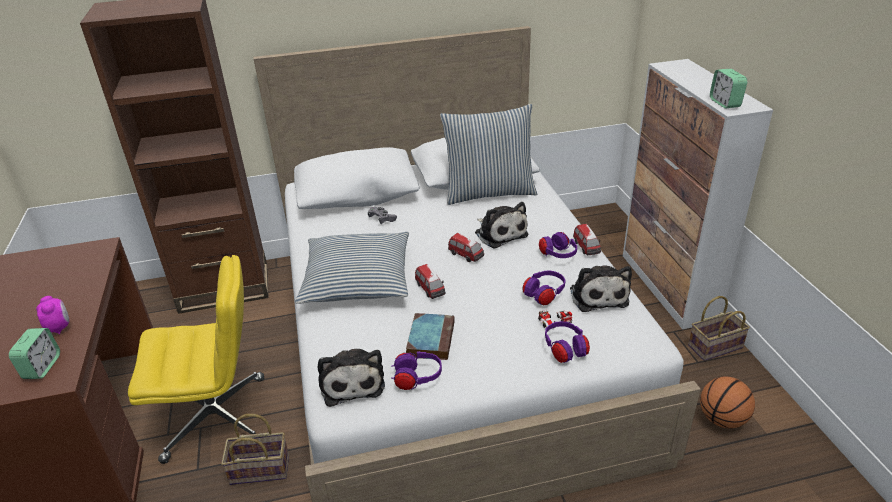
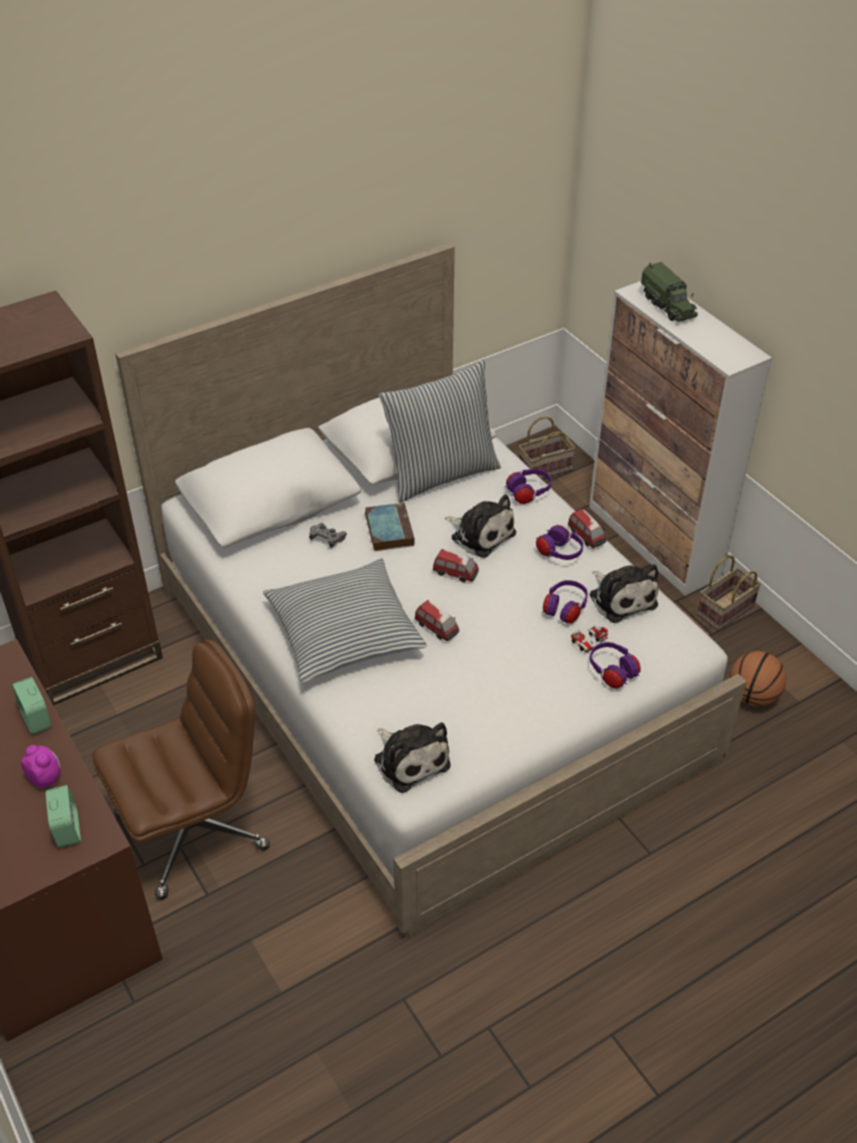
camera: 20 degrees left, 10 degrees up
(217, 417) = (194, 830): yellow office chair -> brown office chair
(261, 468) = (283, 874): basket -> basket (545, 468)
(417, 379) = (477, 740): purple headphones -> purple headphones (528, 494)
(430, 339) = (468, 691): book -> book (388, 530)
(690, 74) = (668, 306): none -> toy truck
(724, 103) = (720, 353): alarm clock -> alarm clock (36, 718)

